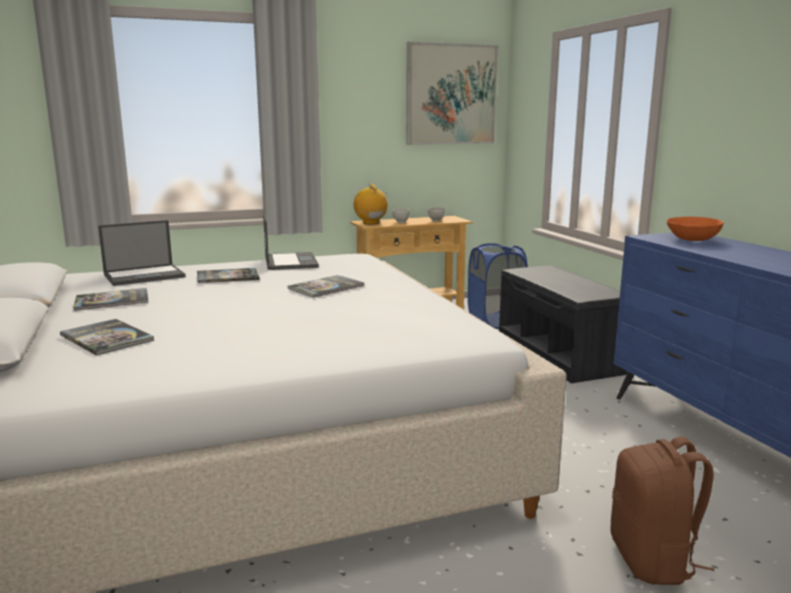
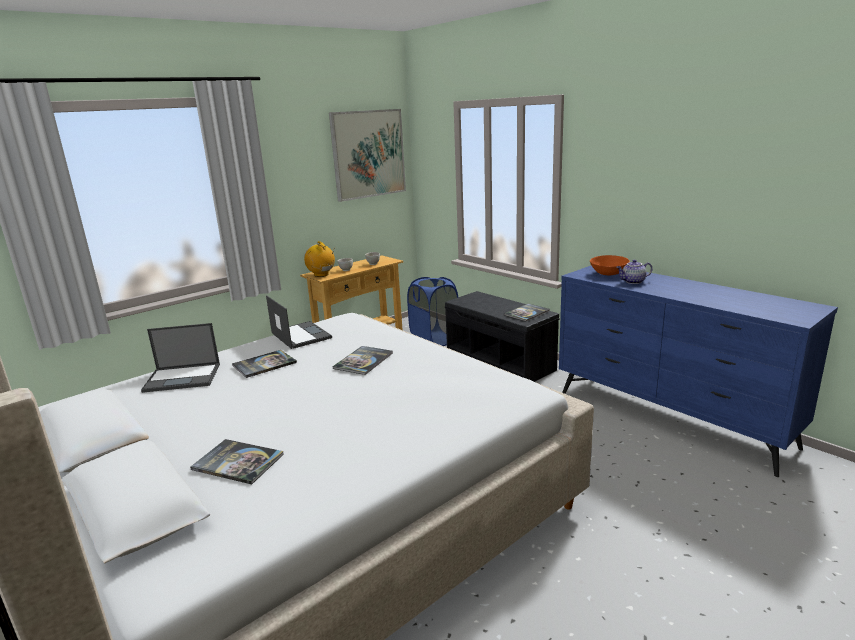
camera: 20 degrees left, 5 degrees up
(112, 300) = (188, 416): book -> book (527, 313)
(145, 275) = (183, 377): laptop -> laptop turned 45 degrees clockwise
(653, 561) = (661, 518): brown backpack -> none
(717, 248) = (633, 282): none -> teapot

